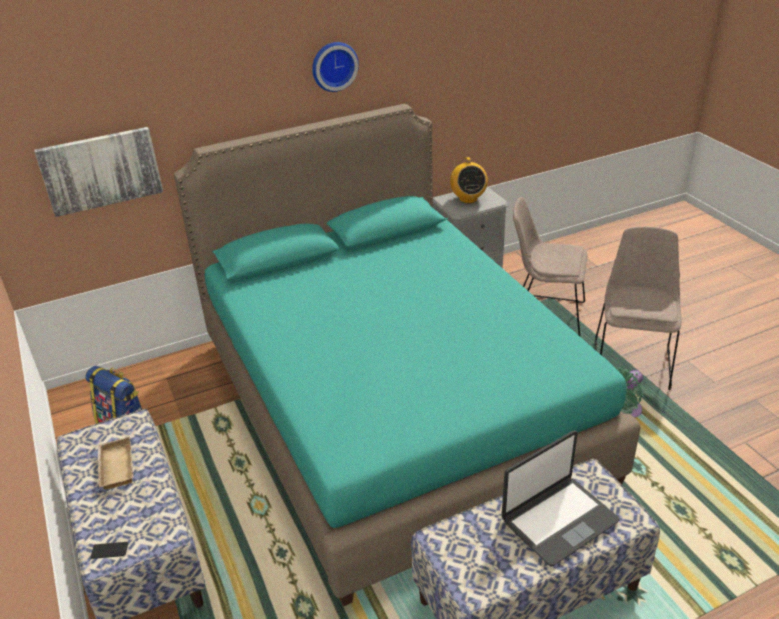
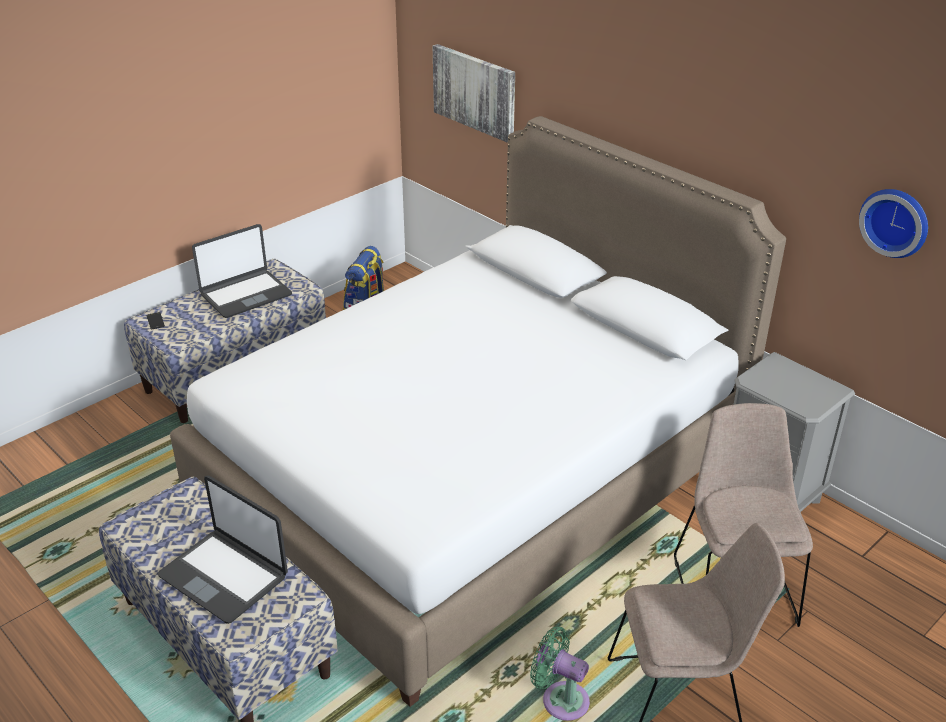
camera: 70 degrees right, 0 degrees up
(115, 466) = (245, 294): beige tray -> laptop
(333, 65) = (694, 106): wall clock -> wall clock (896, 221)
(393, 407) = (473, 479): turquoise bed -> white bed
(468, 199) = (794, 382): radio -> none

